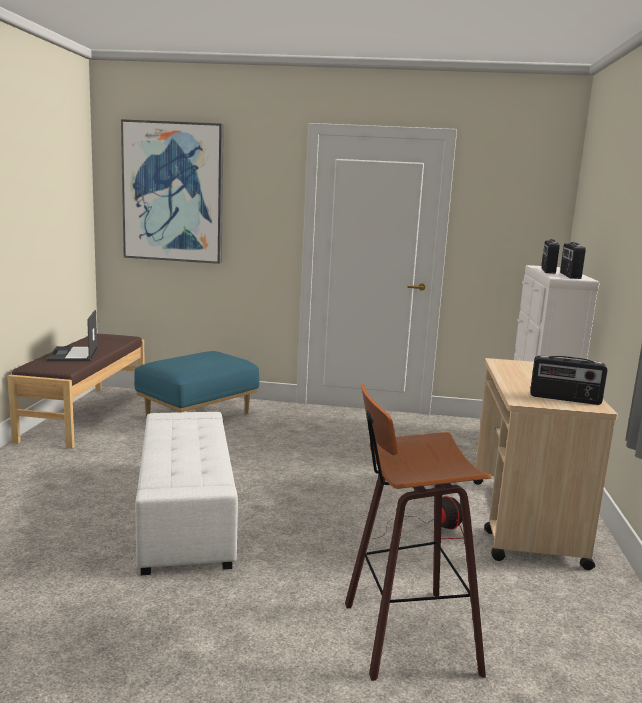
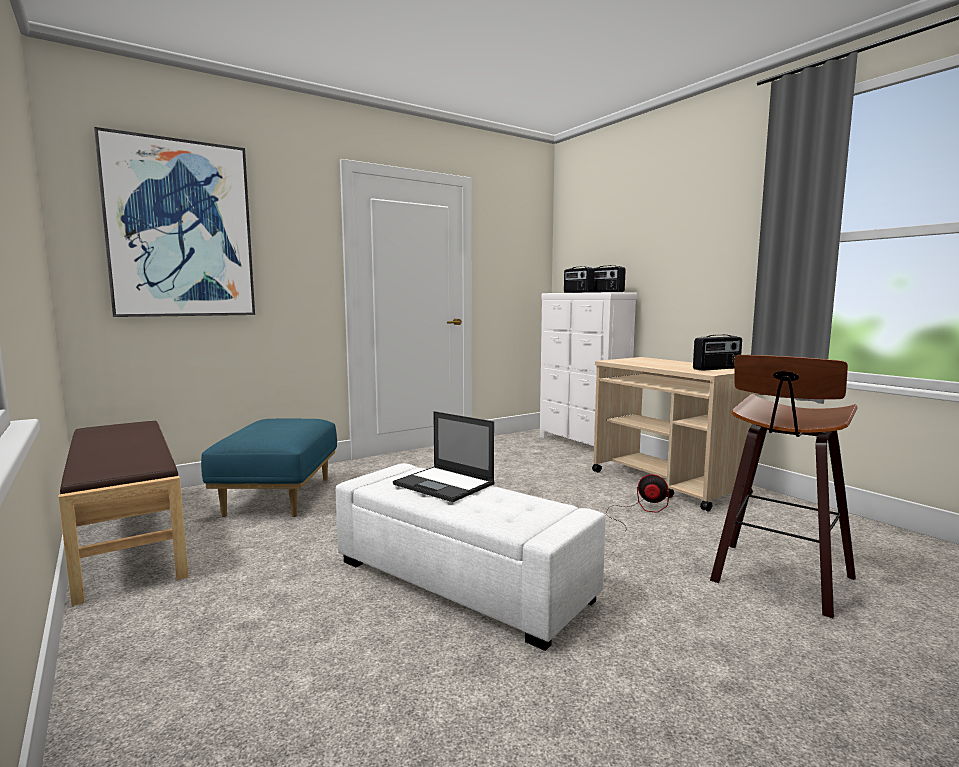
camera: 40 degrees left, 5 degrees down
(73, 355) = (117, 451): laptop -> laptop (445, 484)

